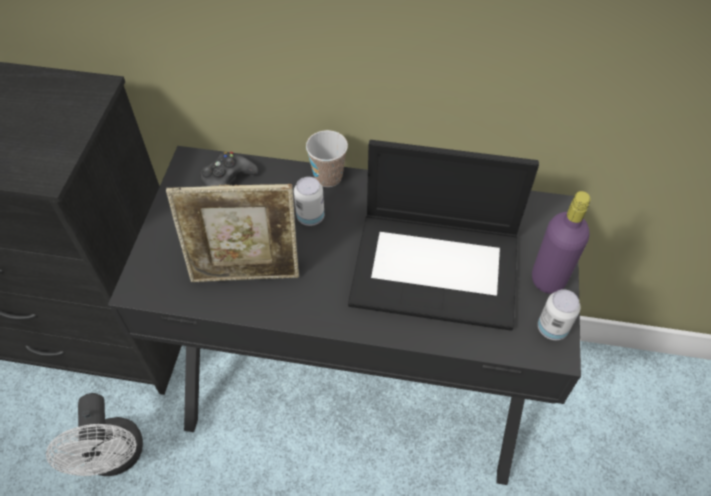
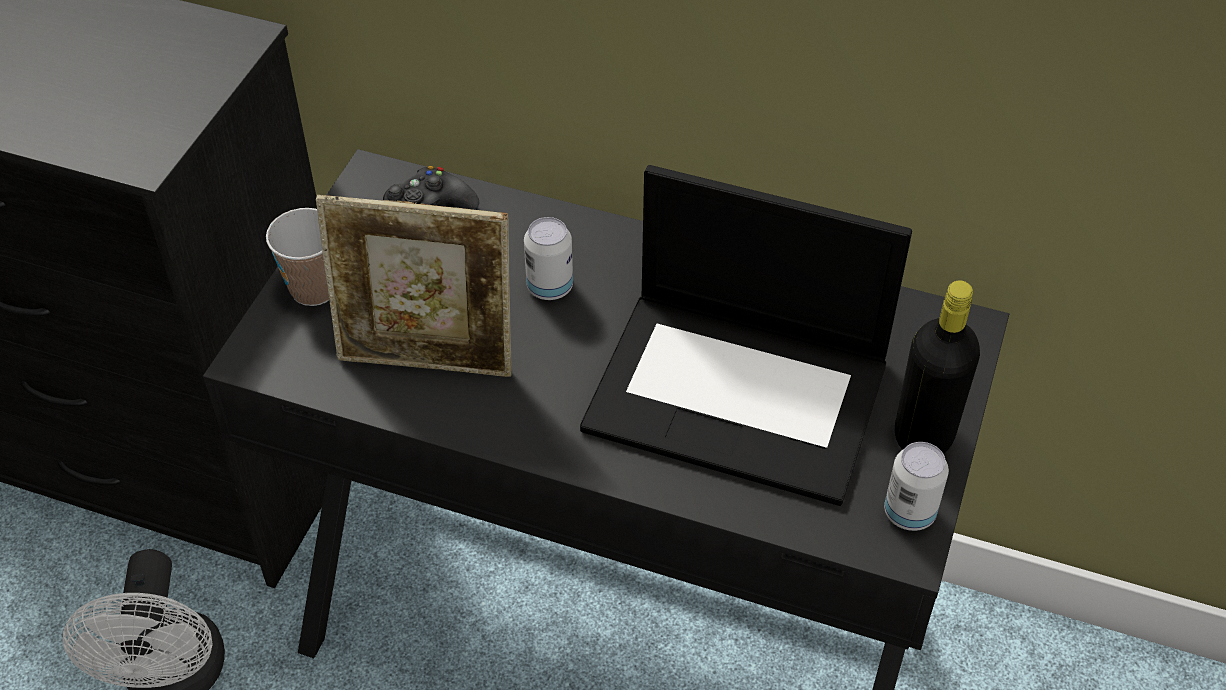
camera: 10 degrees right, 5 degrees down
(328, 177) = (593, 229): cup -> cup (314, 289)
(548, 279) = (923, 436): purple bottle -> black bottle

